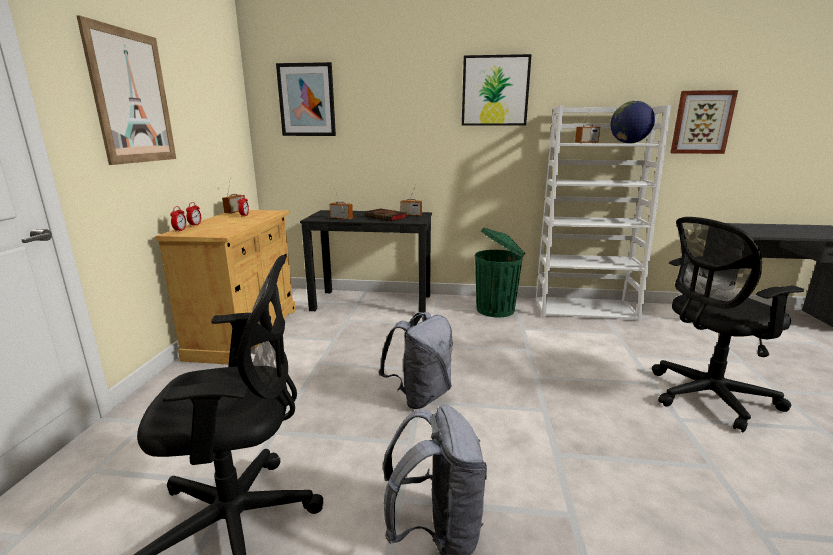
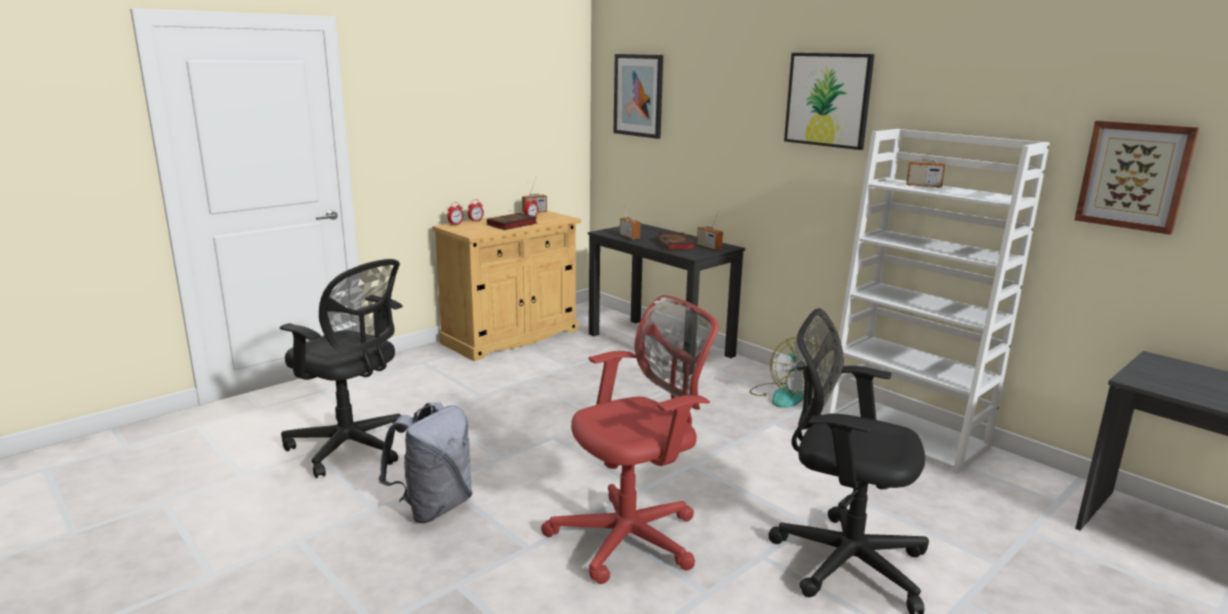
camera: 40 degrees right, 0 degrees up
(132, 97) = (433, 107): picture -> none
(240, 222) = (511, 225): none -> book
(420, 396) = (562, 434): grey backpack -> none
(496, 309) = (783, 395): green trash can -> fan
(607, 453) = (632, 537): none -> red office chair
(629, 143) = (986, 195): globe -> none

